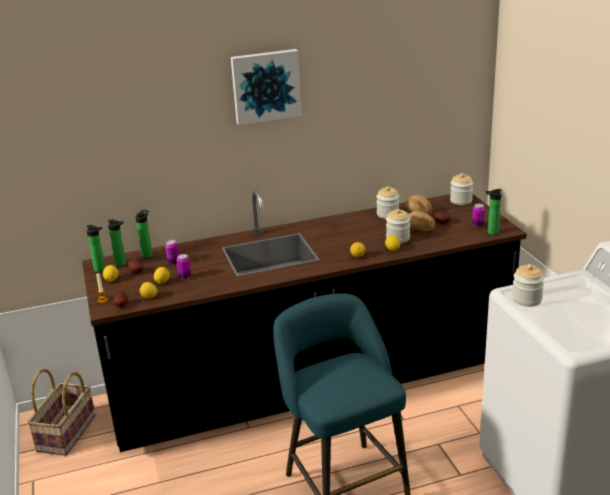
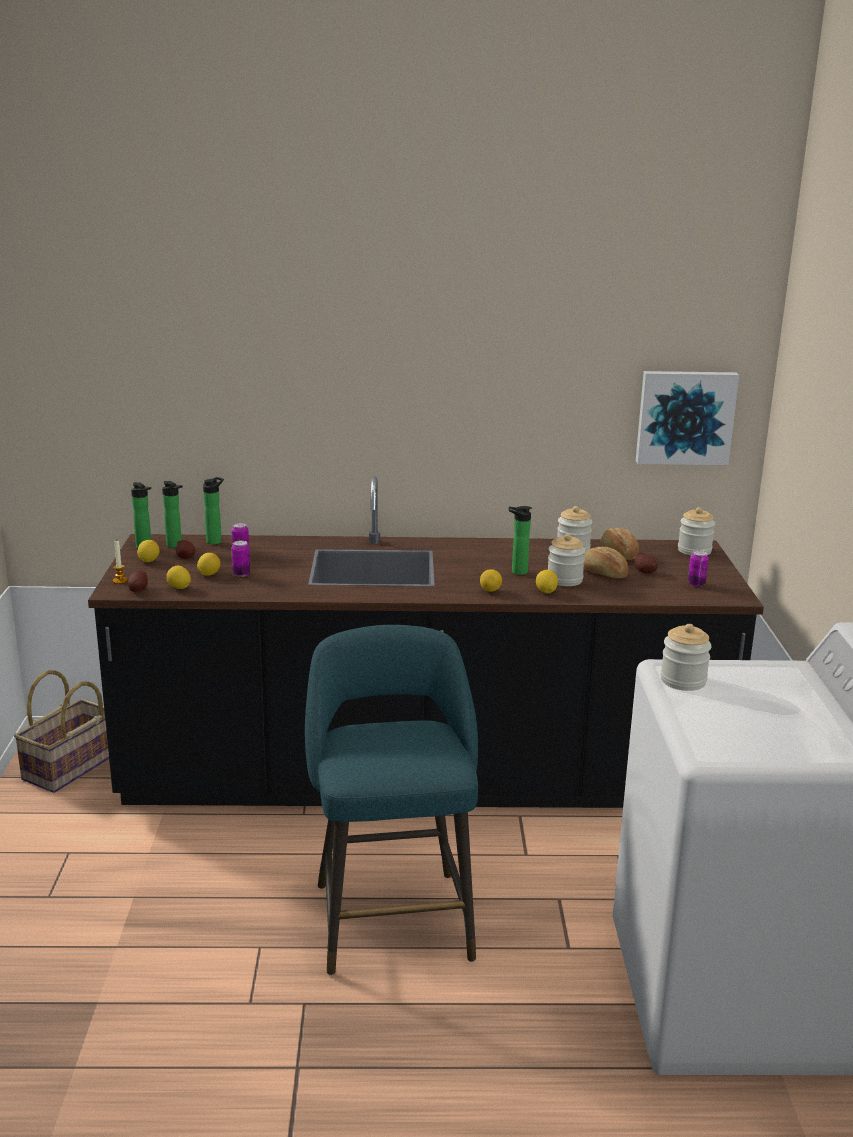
camera: 15 degrees right, 5 degrees down
(265, 86) = (412, 331): picture -> picture (685, 417)
(491, 233) = (709, 596): bottle -> bottle (517, 572)

